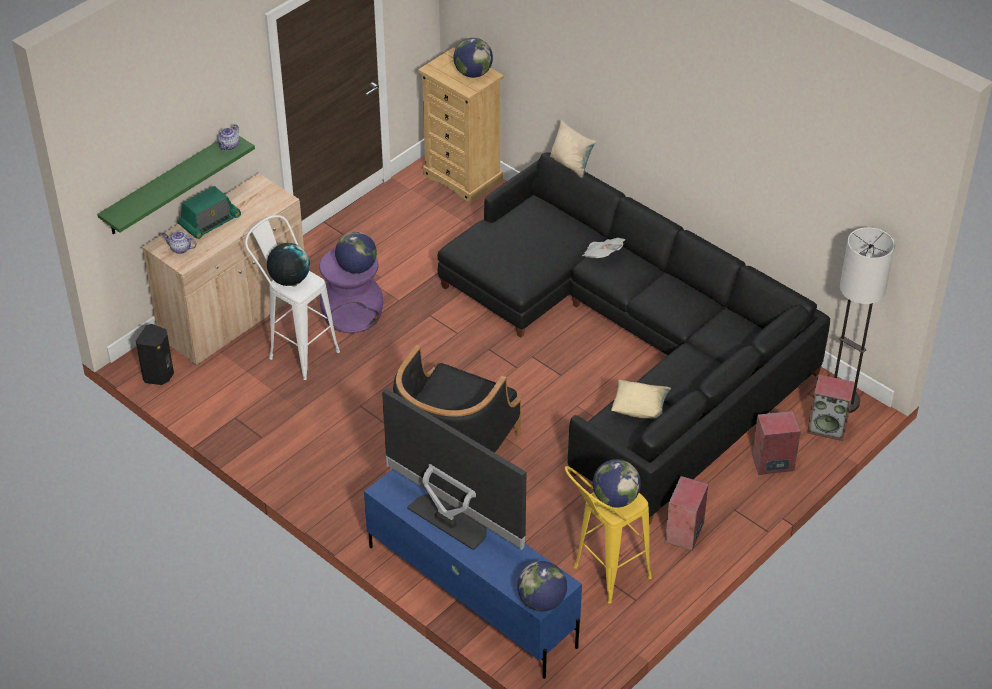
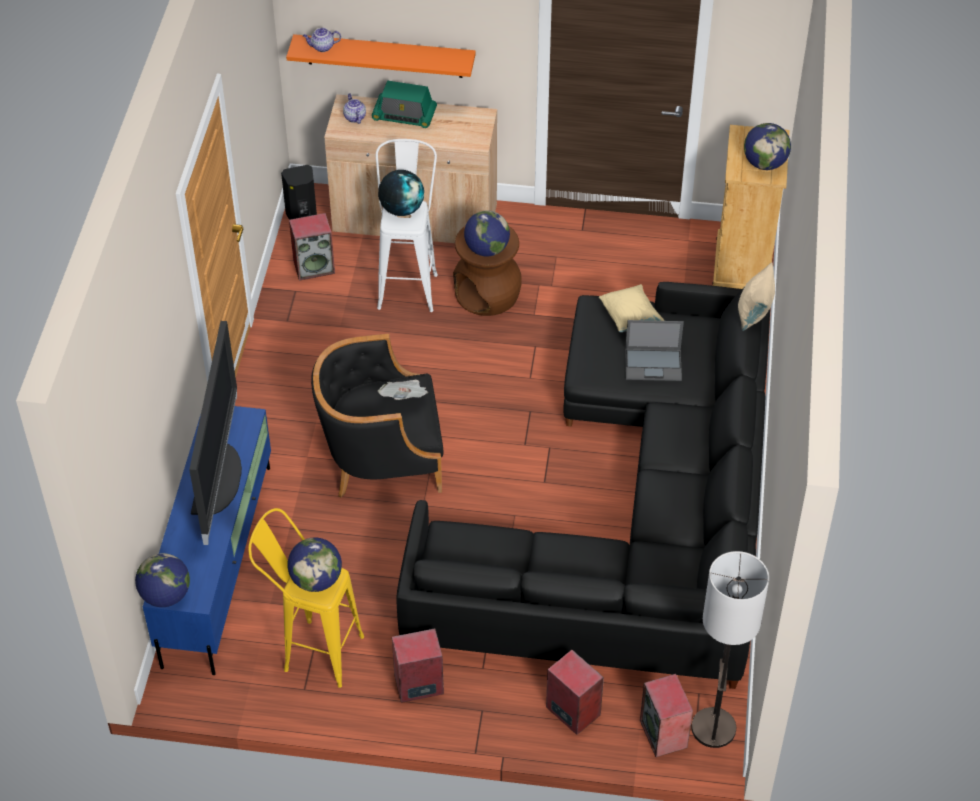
camera: 55 degrees right, 5 degrees up
(168, 184) = (384, 56): green shelf -> orange shelf
(221, 394) = (314, 267): none -> speaker
(229, 146) = (453, 59): teapot -> teapot (322, 47)
(352, 313) = (488, 293): purple stool -> brown stool
(545, 246) = (654, 364): none -> laptop
(602, 256) = (685, 414): newspaper -> newspaper (404, 398)
(640, 408) = (497, 551): beige pillow -> beige pillow (630, 318)

